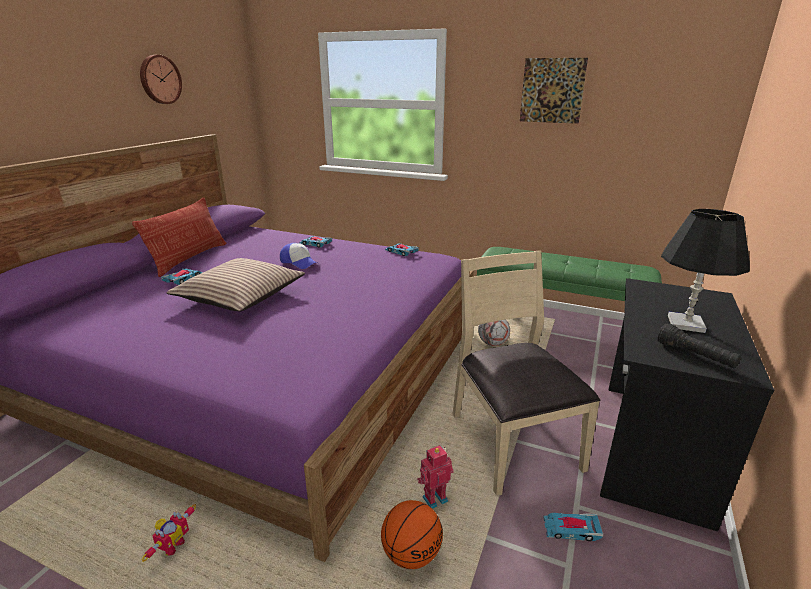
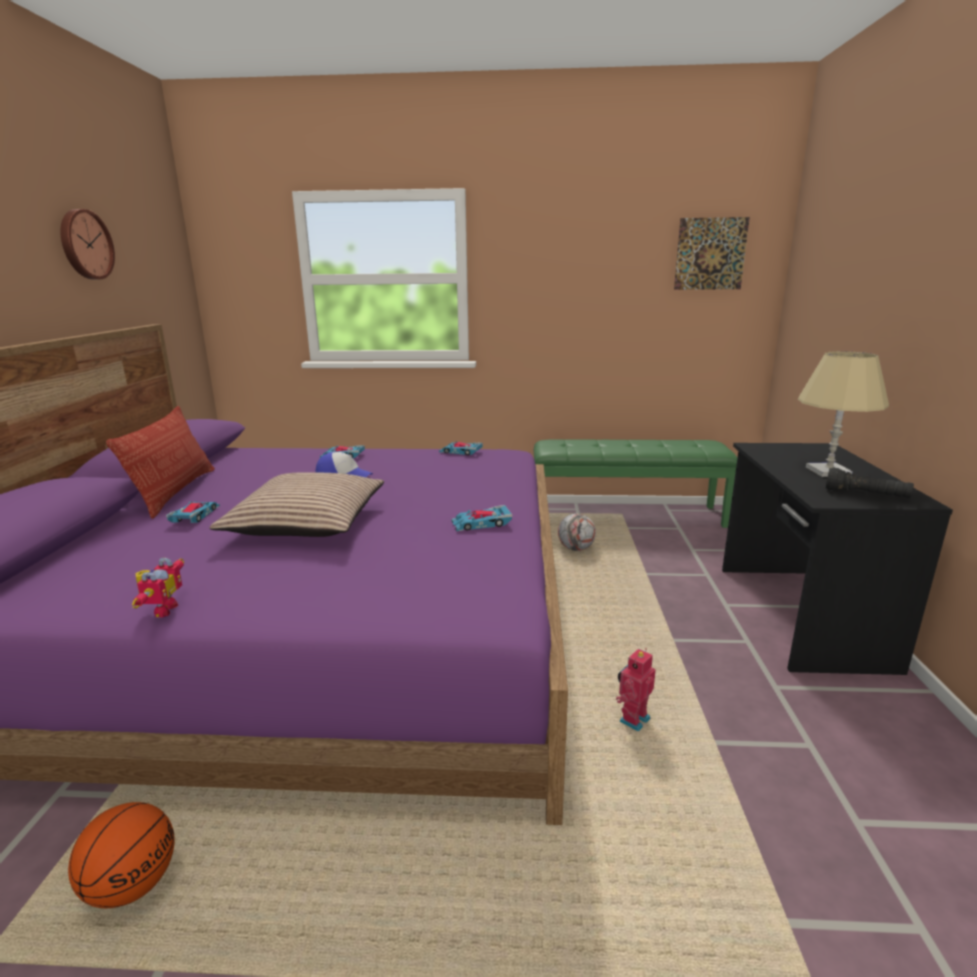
camera: 20 degrees left, 5 degrees down
(172, 546) = (344, 875): toy robot -> toy robot (160, 610)
(411, 554) = (652, 784): basketball -> basketball (133, 884)
(511, 441) = (668, 641): beige chair -> none
(552, 90) = (593, 257): picture -> picture (710, 254)
(571, 529) = (787, 710): toy car -> toy car (481, 523)
(686, 323) = (828, 471): black table lamp -> beige table lamp

